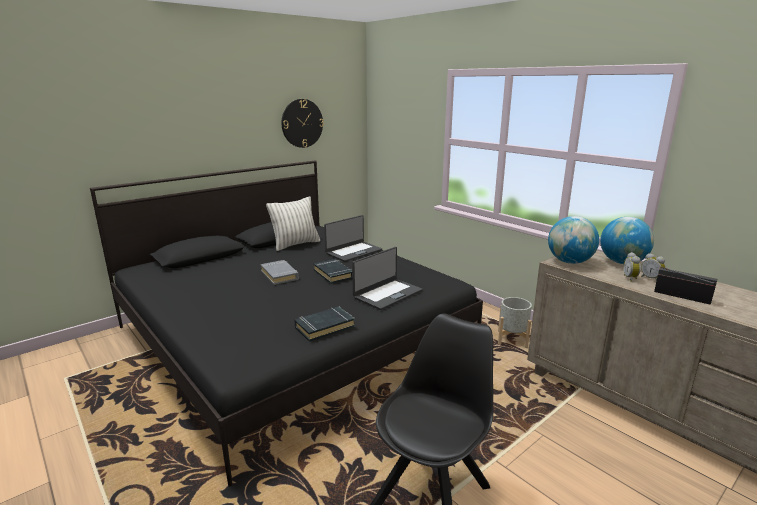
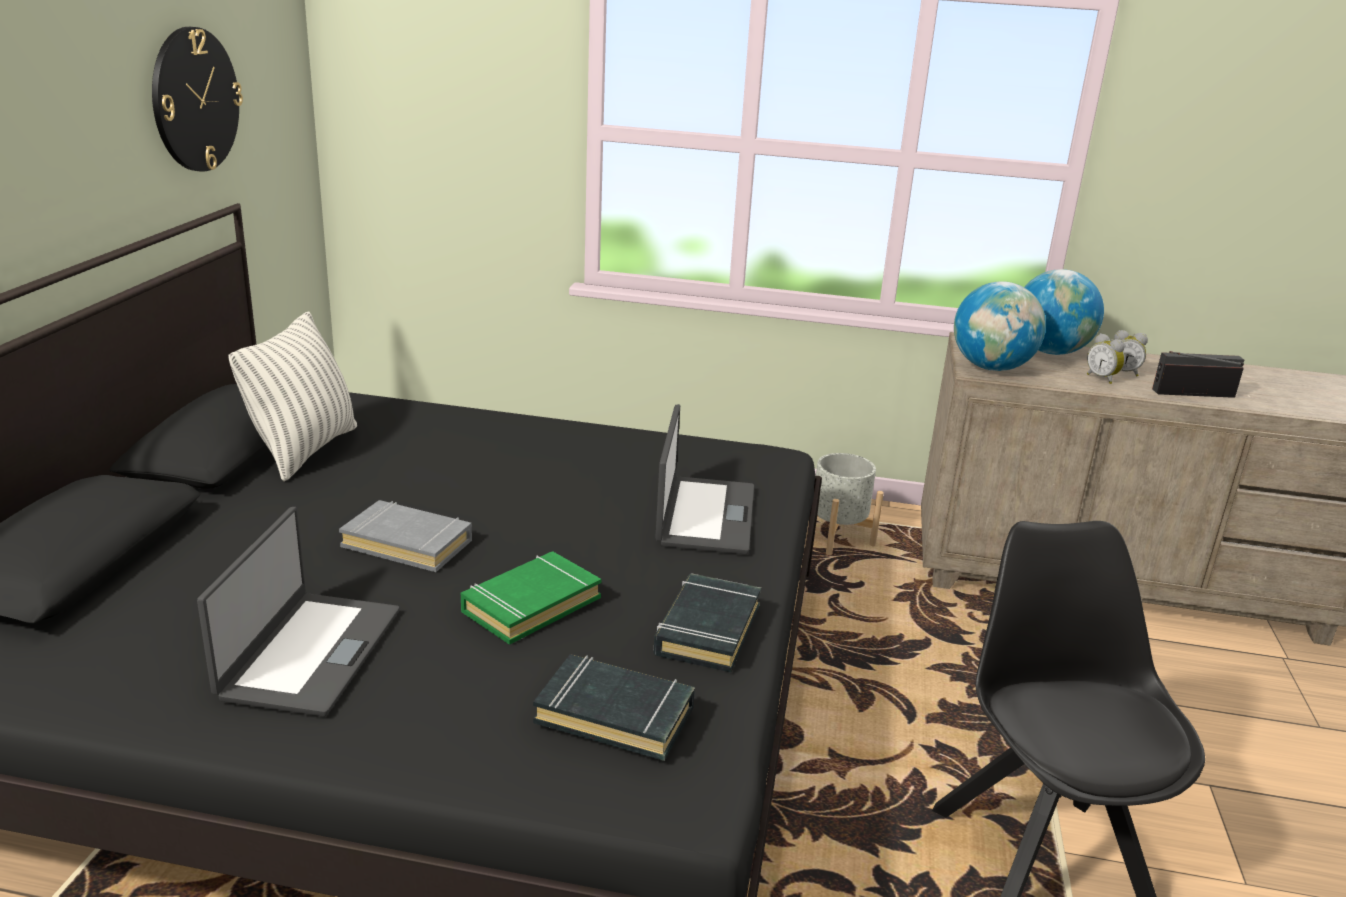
camera: 40 degrees left, 5 degrees up
(282, 301) = (531, 604): none -> green book
(333, 274) = (526, 503): black book -> black book (615, 714)
(353, 251) = (479, 435): laptop -> laptop (309, 653)

